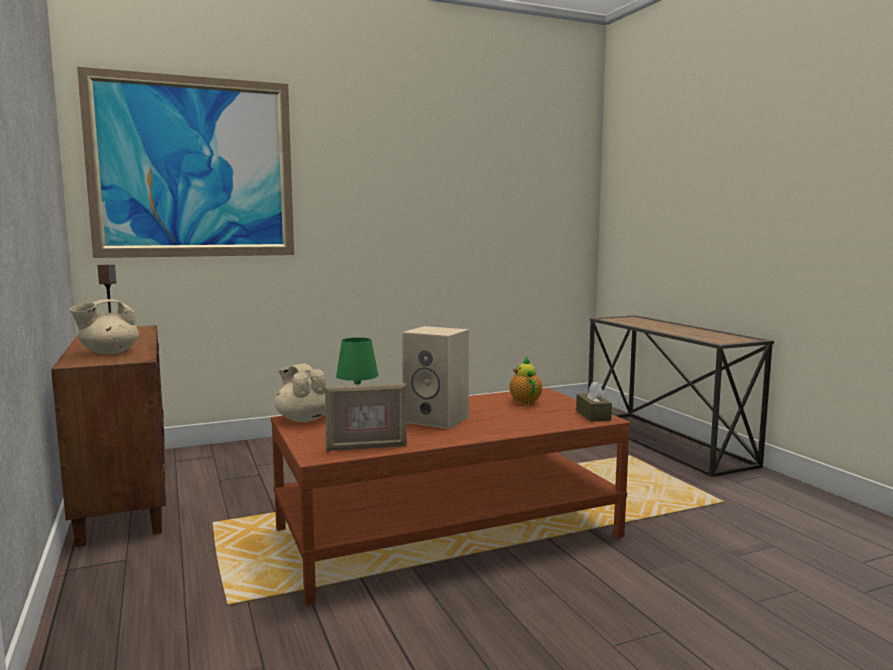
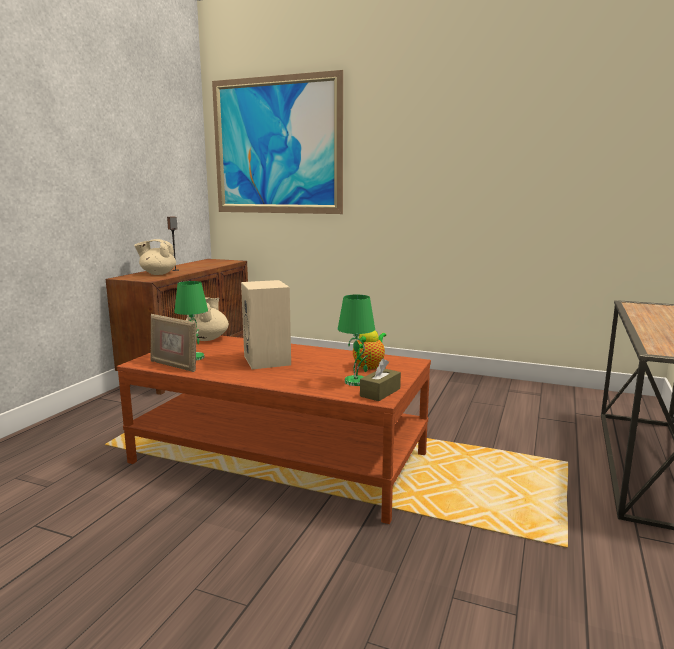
camera: 45 degrees right, 5 degrees up
(556, 414) = (356, 382): none -> green table lamp

